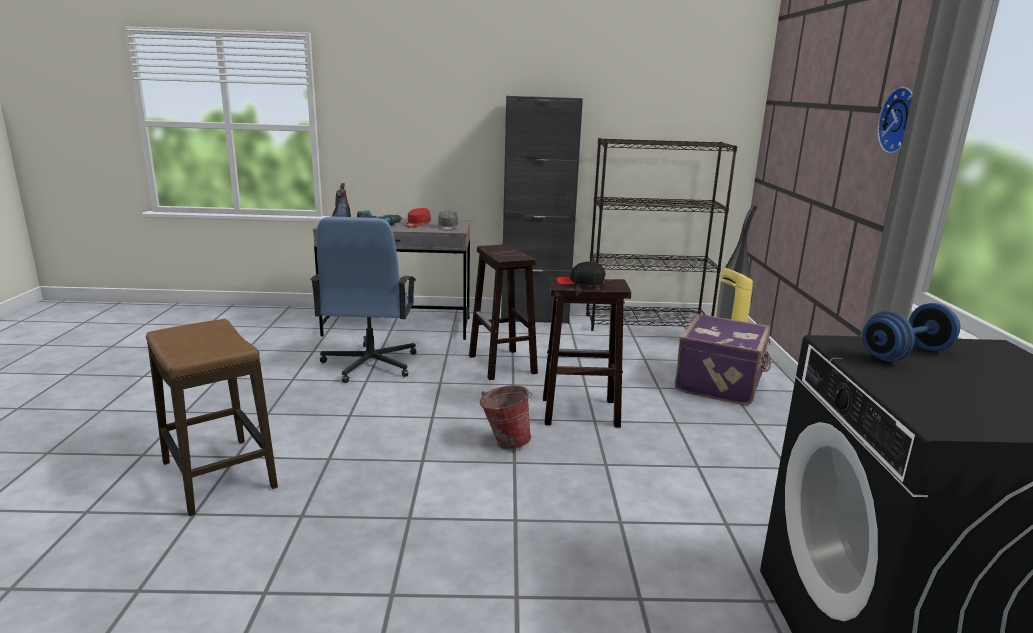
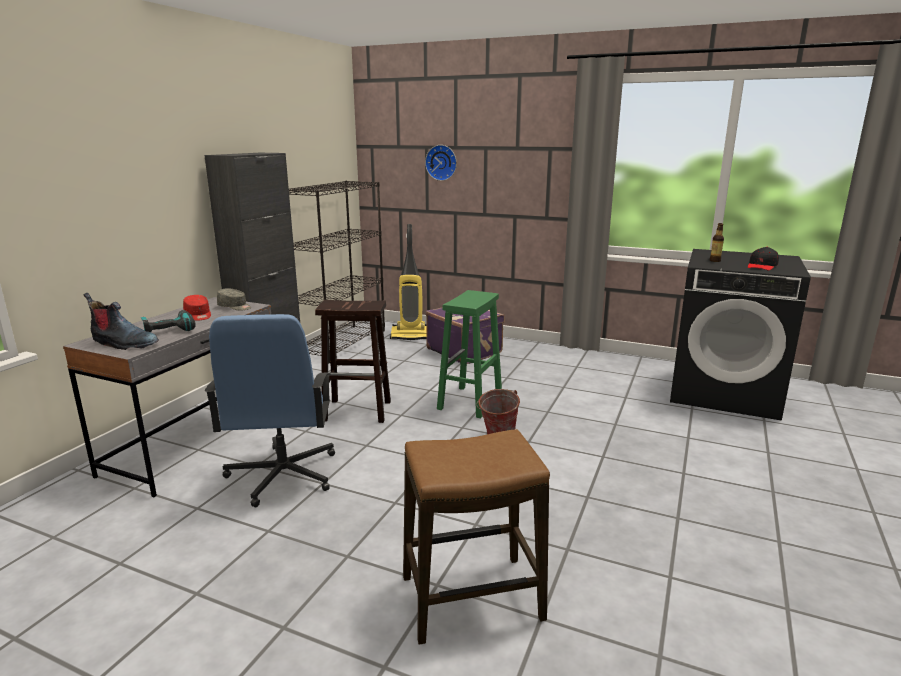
camera: 65 degrees left, 0 degrees up
(369, 364) = (282, 475): blue office chair -> blue office chair turned 60 degrees clockwise
(578, 412) = (470, 402): brown stool -> green stool
(581, 282) = (467, 299): black cap -> black cap (762, 266)
(901, 120) = (546, 154): wall clock -> wall clock (442, 162)
(905, 354) = (715, 261): blue dumbbell -> bottle

